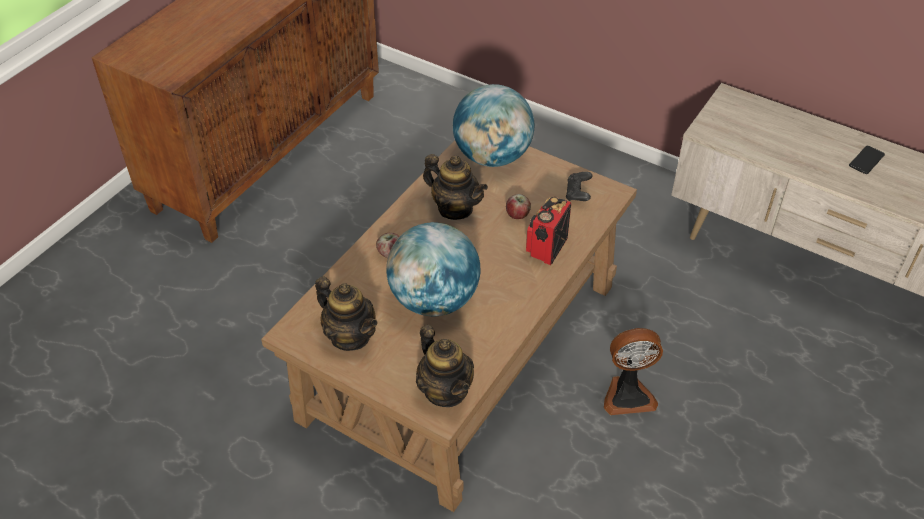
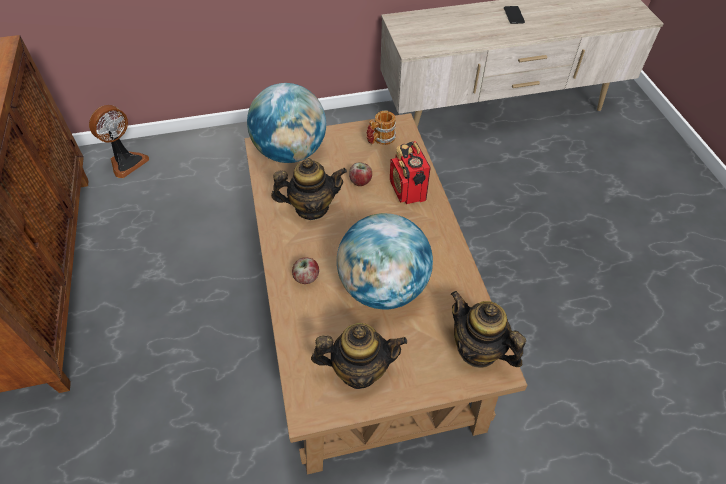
camera: 45 degrees left, 5 degrees up
(445, 391) = (478, 349): teapot -> teapot turned 150 degrees counterclockwise
(578, 193) = (380, 140): black game controller -> mug
(628, 394) = (489, 261): fan -> fan (126, 162)

